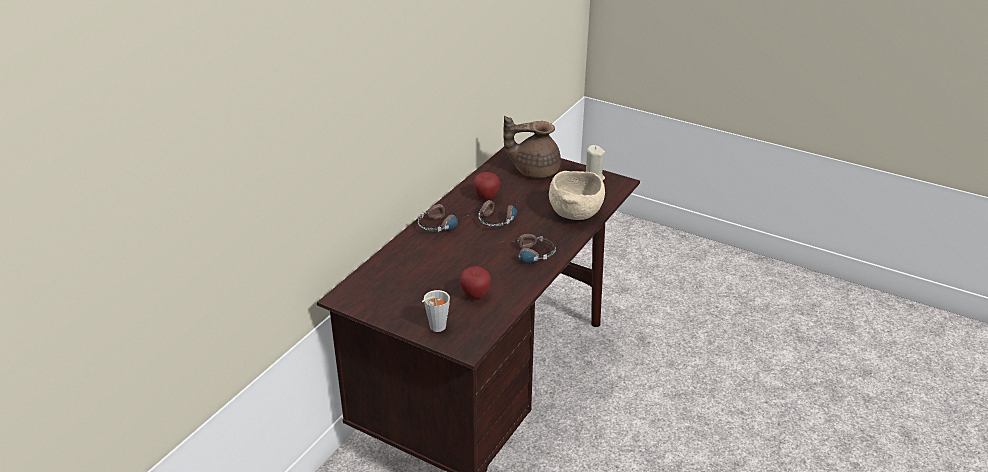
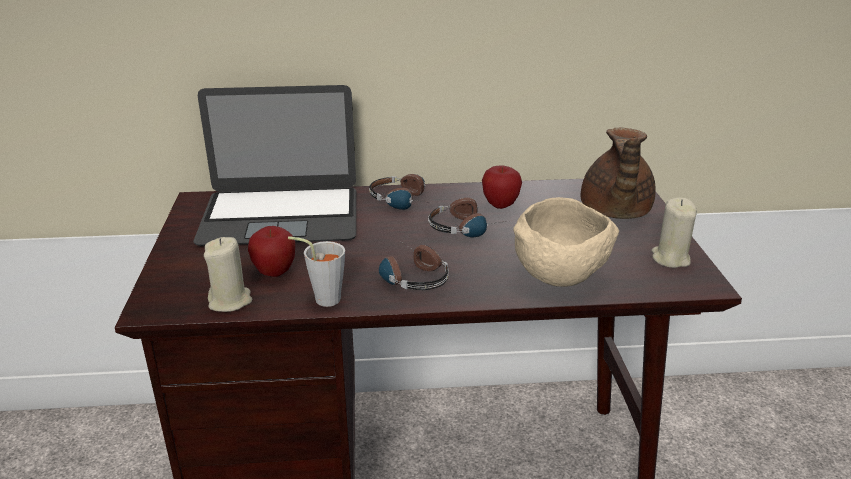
camera: 55 degrees right, 5 degrees down
(406, 272) = (281, 216): none -> laptop
(434, 328) = (179, 271): grey cup -> grey cup (322, 298)
(490, 319) = (230, 301): none -> beige candle
(534, 170) = (614, 212): brown teapot -> brown teapot turned 135 degrees counterclockwise

